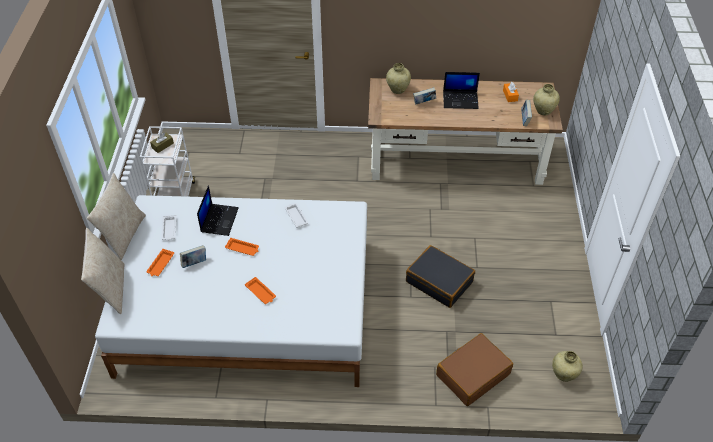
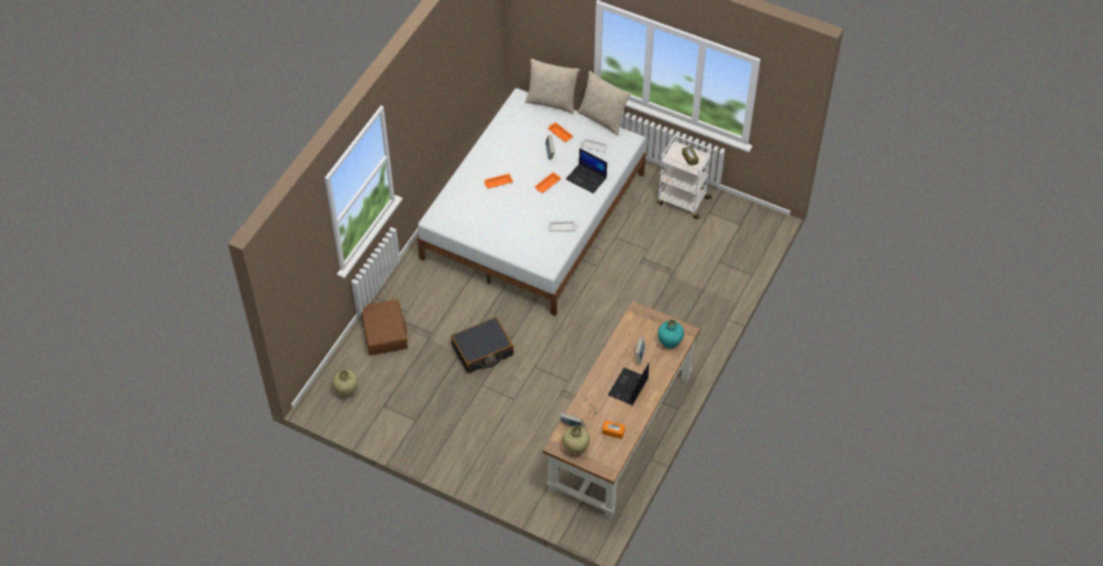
camera: 115 degrees right, 5 degrees up
(397, 90) = (669, 342): beige vase -> turquoise vase

